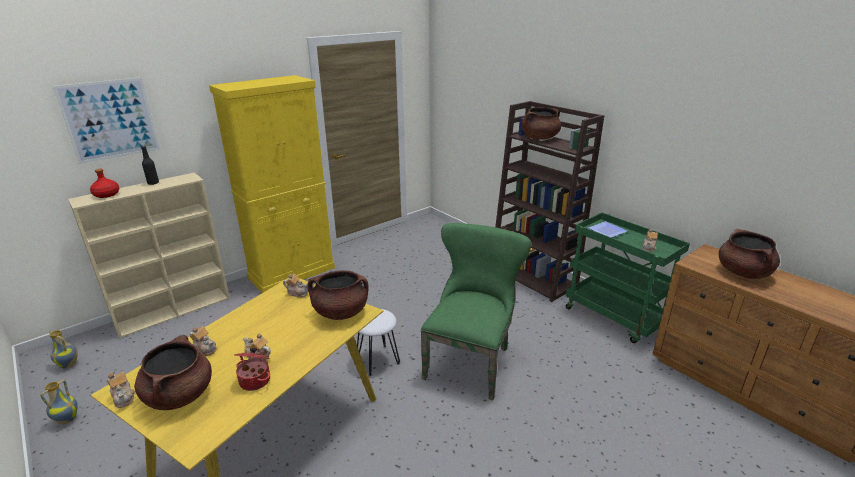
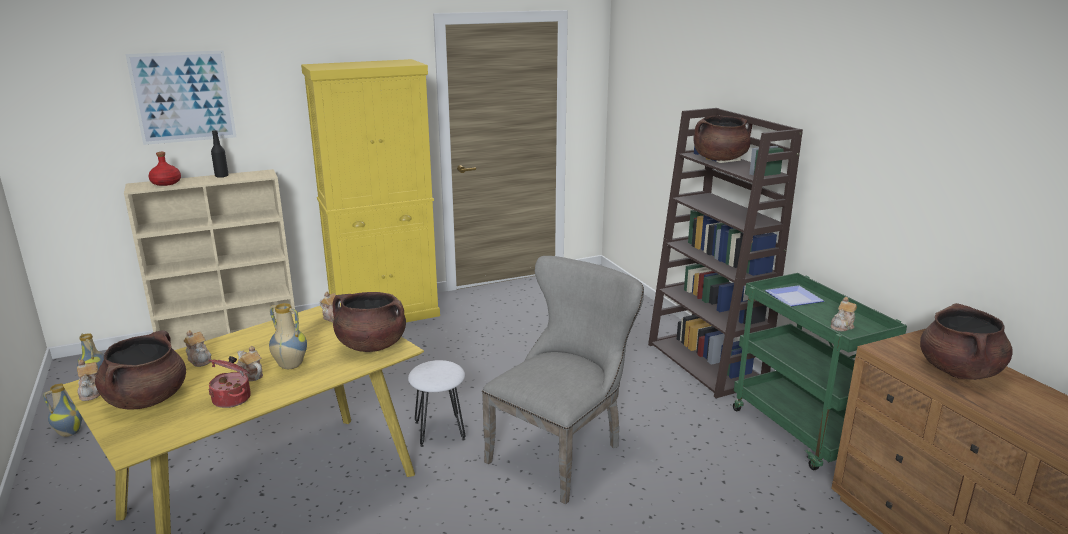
camera: 15 degrees right, 5 degrees down
(286, 341) = (290, 366): none -> vase
(471, 360) = (562, 451): green chair -> grey chair

